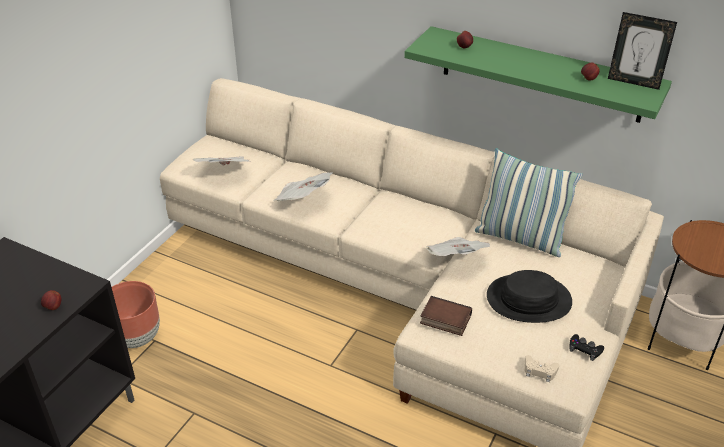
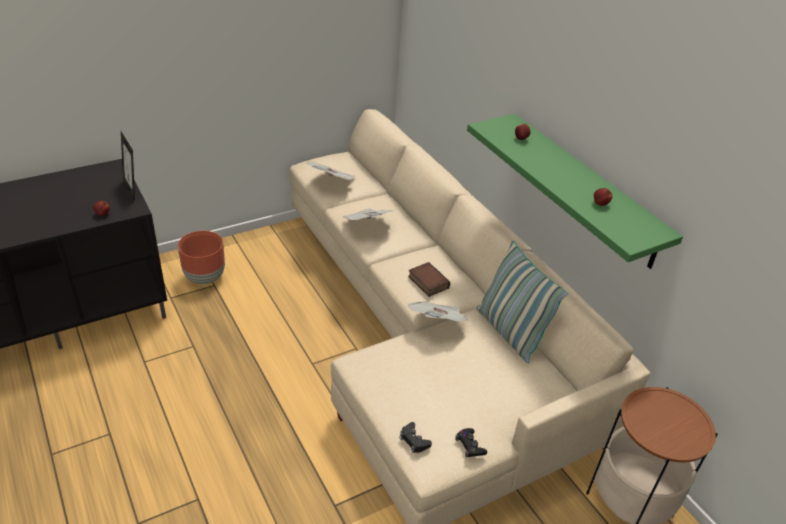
camera: 30 degrees right, 0 degrees up
(444, 320) = (379, 362): book -> book (427, 282)
(528, 300) = (463, 382): black hat -> none
(539, 371) = (414, 440): beige game controller -> black game controller
(634, 82) = (641, 223): picture frame -> picture frame (132, 189)

